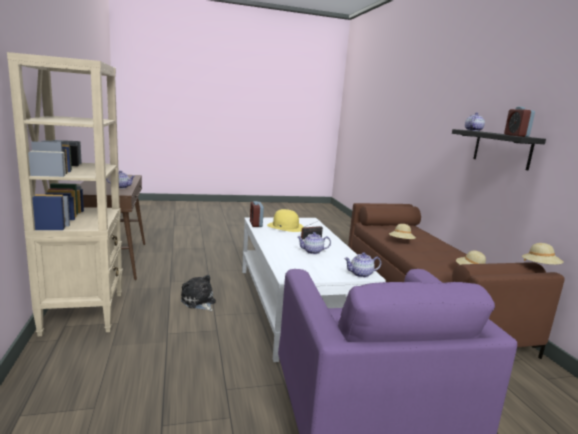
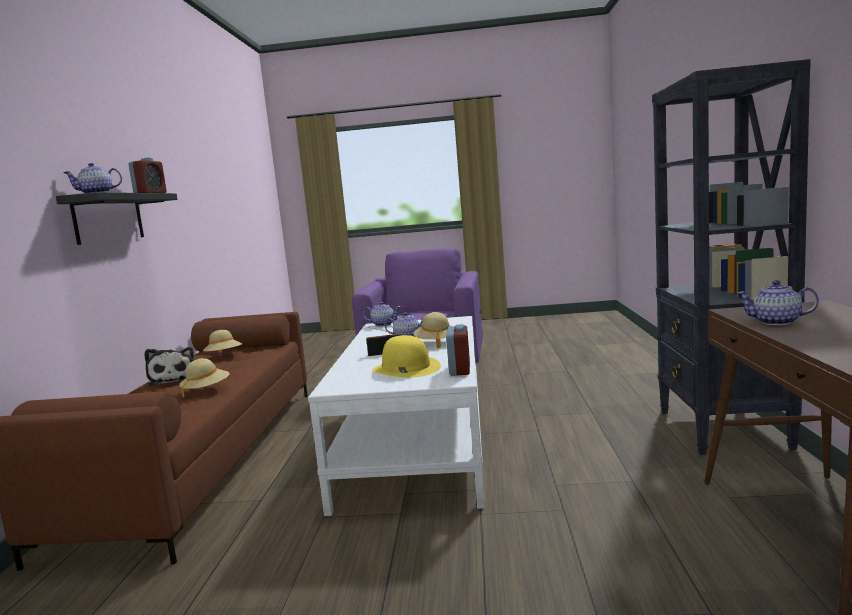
camera: 160 degrees left, 5 degrees down
(84, 312) = (723, 430): beige bookcase -> black bookcase
(199, 302) = (564, 445): plush toy -> plush toy (174, 379)
(540, 267) = (208, 319): beige hat -> beige hat (436, 343)

